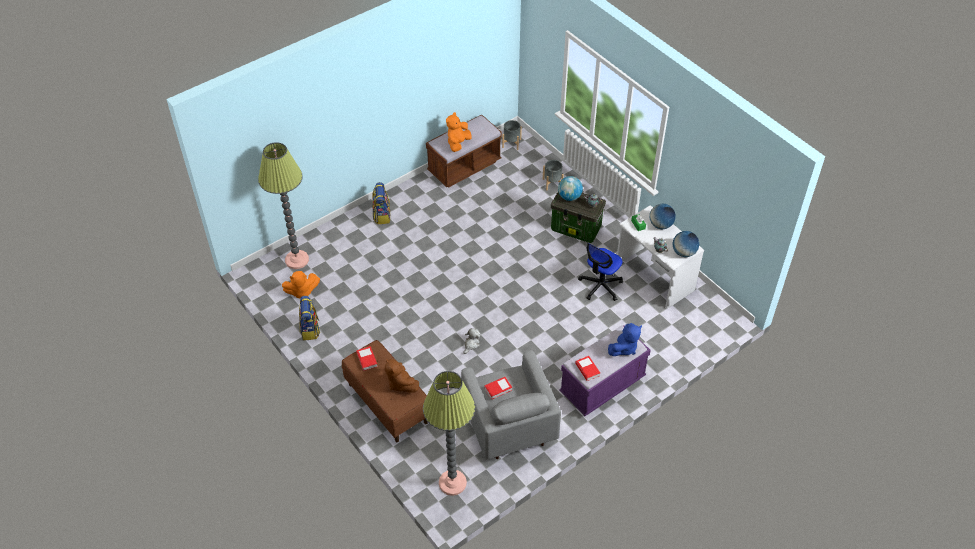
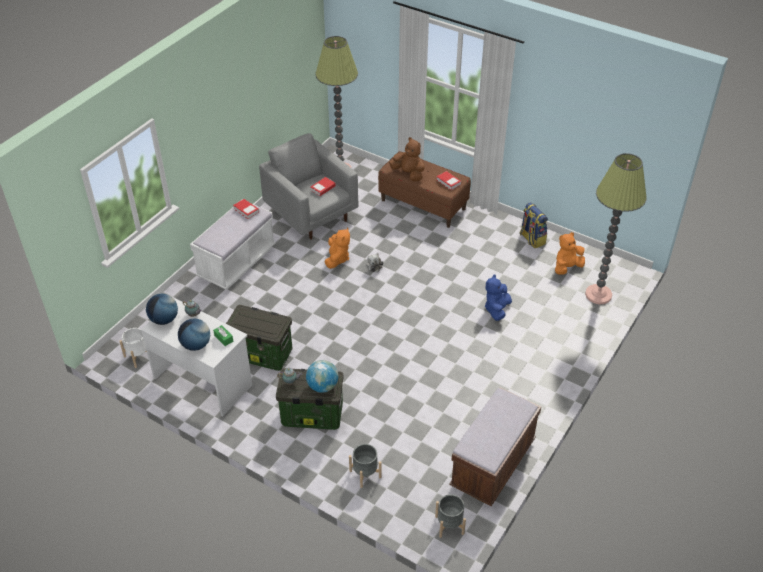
camera: 160 degrees right, 5 degrees down
(381, 215) = (549, 367): backpack -> none
(458, 143) = (497, 412): orange plush toy -> orange plush toy (337, 259)
(600, 286) = (263, 354): office chair -> storage box
(602, 385) = (236, 263): purple bench -> white bench
(624, 348) = (215, 235): blue plush toy -> blue plush toy (497, 309)
(706, 313) = (138, 356): none -> white planter

